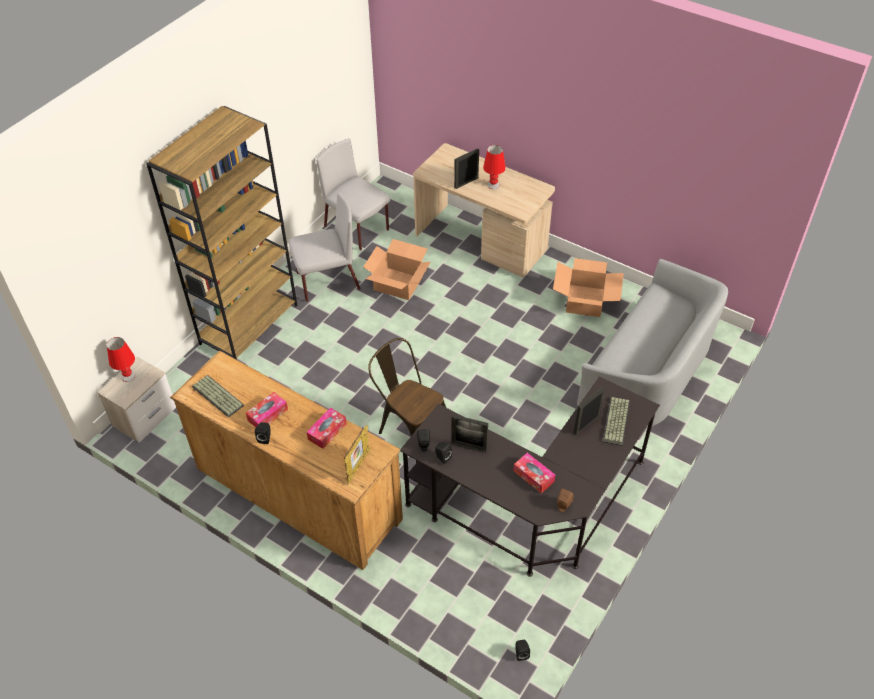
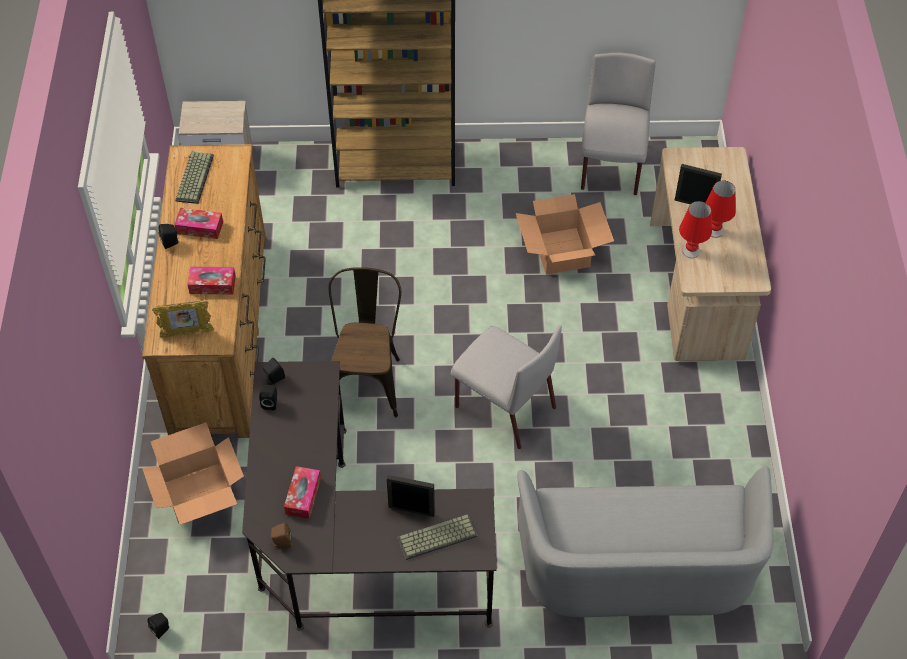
camera: 55 degrees right, 5 degrees up
(128, 376) = (217, 110): red table lamp -> red table lamp (691, 251)
(327, 281) = (509, 189): grey chair -> grey chair (503, 406)
(469, 447) = (301, 418): picture frame -> none
(585, 301) = (696, 443): cardboard box -> cardboard box (199, 493)

